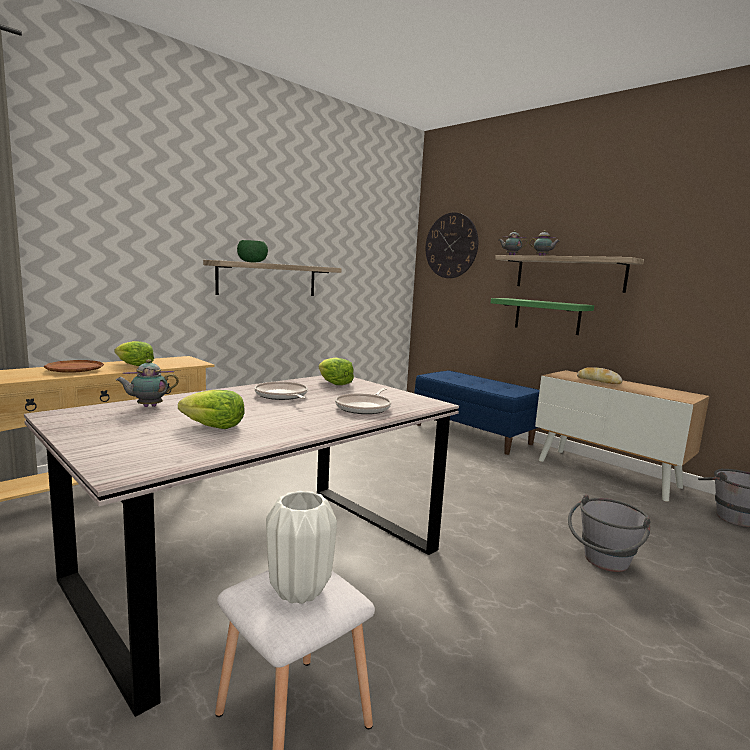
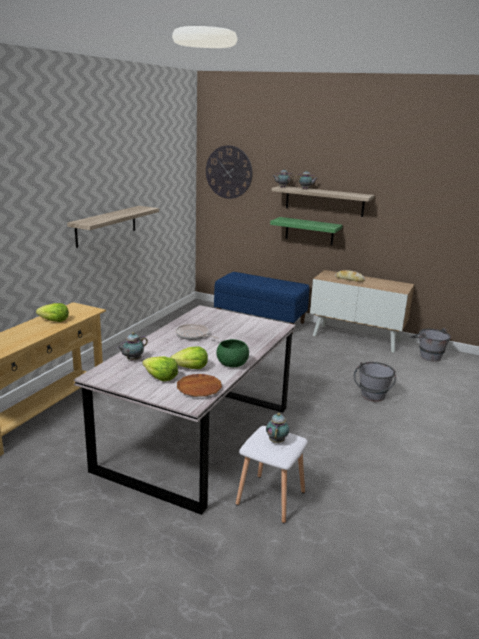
camera: 20 degrees left, 10 degrees up
(74, 370) = (24, 334): brown plate -> brown plate (199, 388)
(252, 262) = (101, 217): green bowl -> green bowl (232, 364)
(299, 591) = (277, 440): white vase -> teapot
(334, 383) = (209, 317): lettuce -> lettuce (160, 378)
(364, 408) = (249, 337): frying pan -> none

